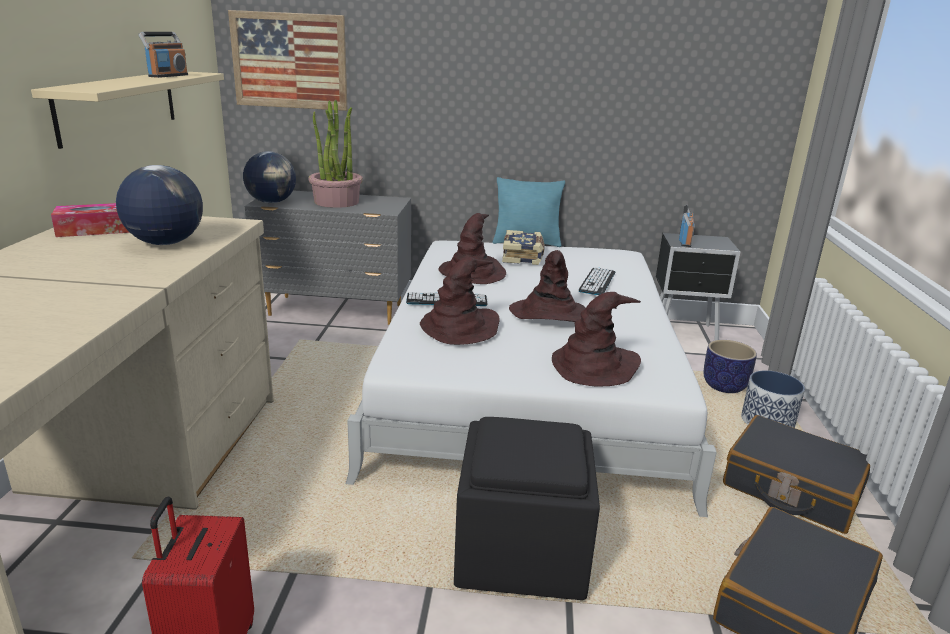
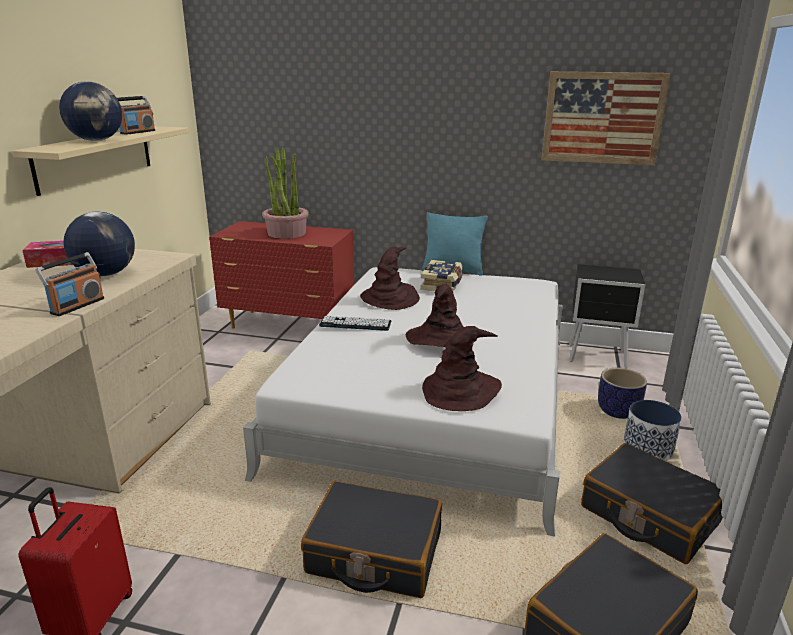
camera: 10 degrees right, 0 degrees up
(272, 202) = (232, 233): globe -> globe (97, 140)
(289, 61) = (251, 113): picture -> picture (602, 118)
(337, 311) = (289, 326): grey dresser -> red dresser
(460, 327) = (355, 349): brown hat -> none
(522, 551) = (374, 553): black ottoman -> black suitcase
(597, 282) = (499, 310): keyboard -> none
(685, 241) = (595, 273): radio -> radio (77, 306)

